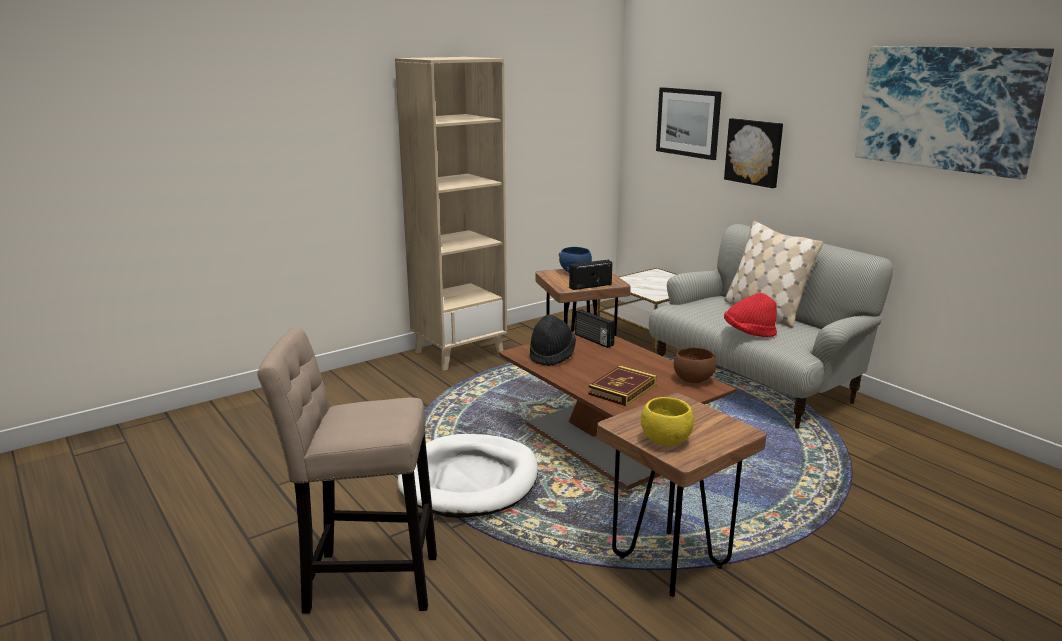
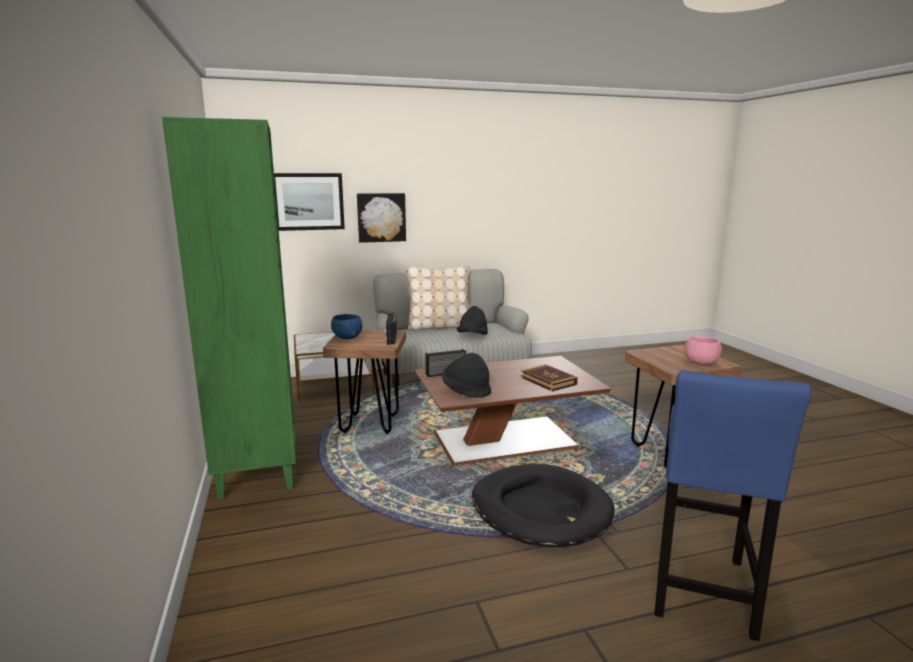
camera: 70 degrees left, 5 degrees down
(364, 581) = (702, 593): beige stool -> blue stool
(459, 352) = (257, 472): beige bookcase -> green bookcase
(470, 480) = (540, 509): white dog bed -> black dog bed
(666, 441) = (701, 363): yellow bowl -> pink bowl
(692, 380) = (542, 362): brown bowl -> none
(749, 333) = (472, 336): red hat -> black hat
(946, 108) = (512, 173): picture -> none

